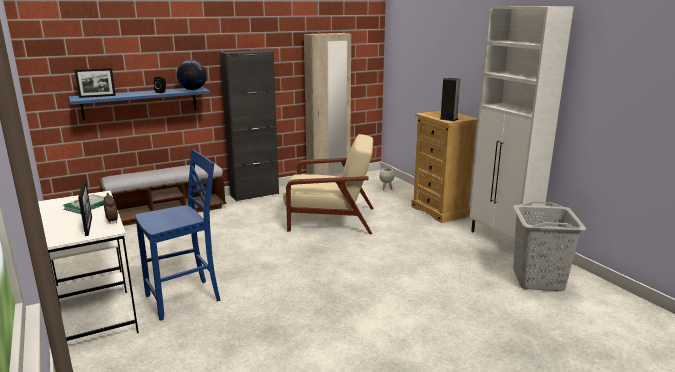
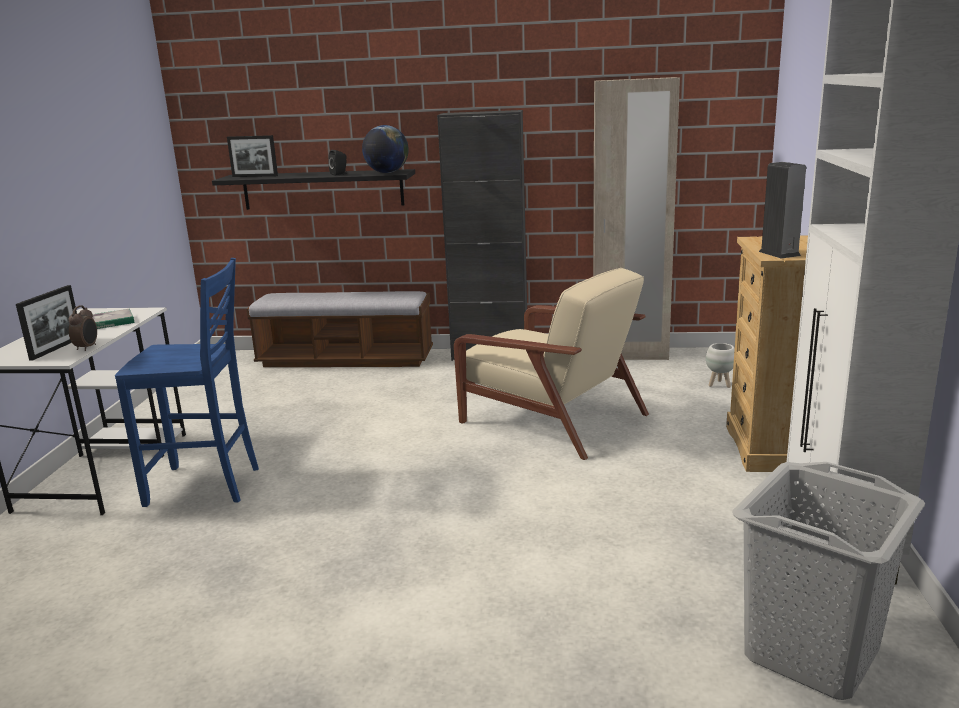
camera: 35 degrees right, 0 degrees up
(140, 103) = (323, 189): blue shelf -> black shelf

